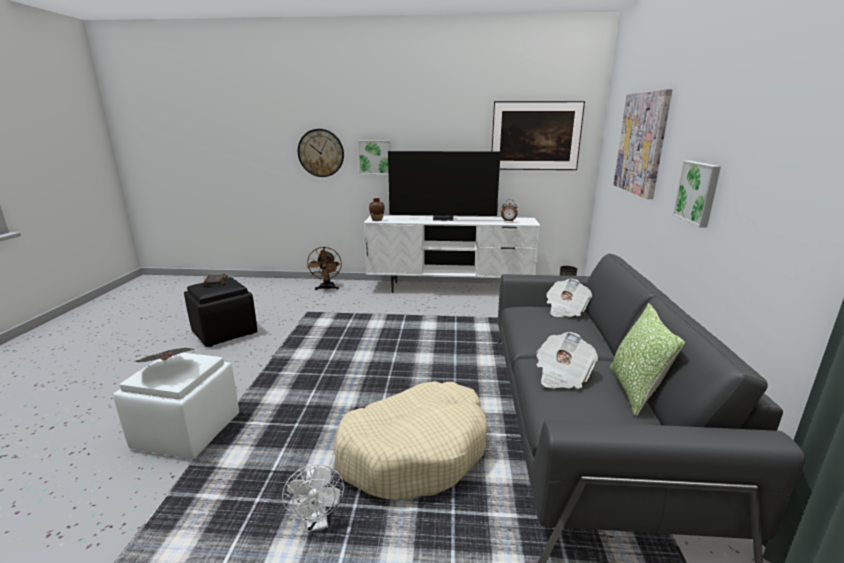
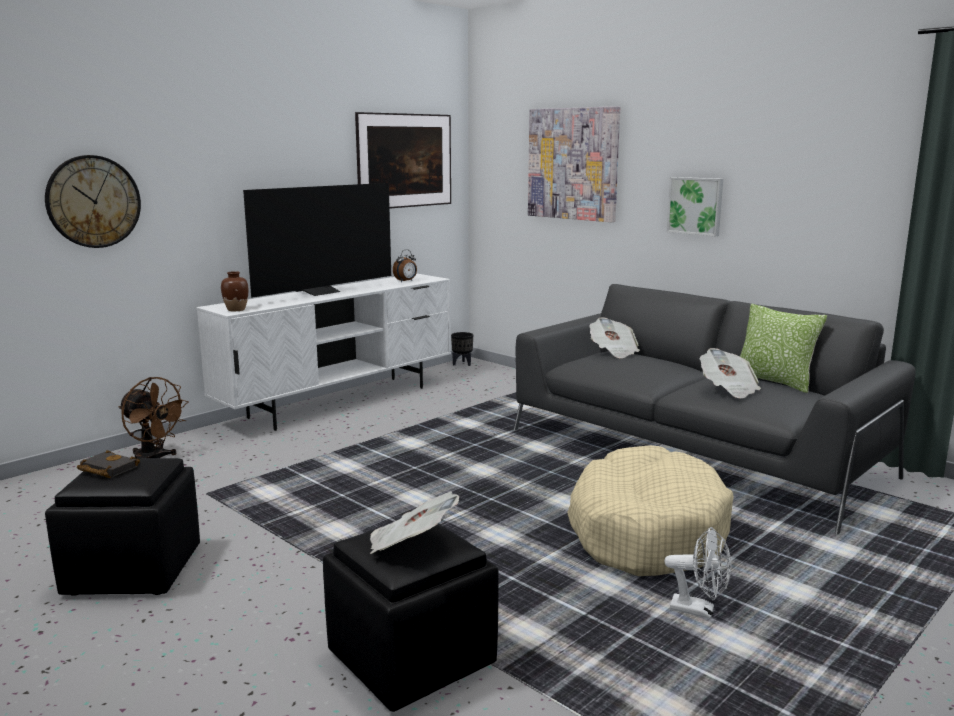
camera: 50 degrees left, 5 degrees down
(187, 431) = (409, 658): white ottoman -> black ottoman
(375, 157) = (194, 203): picture -> none

